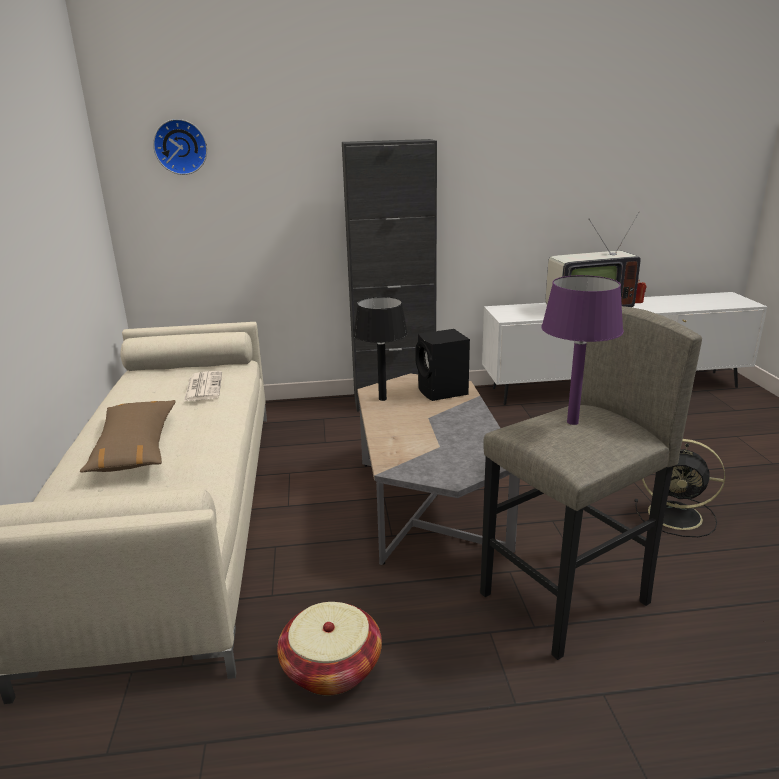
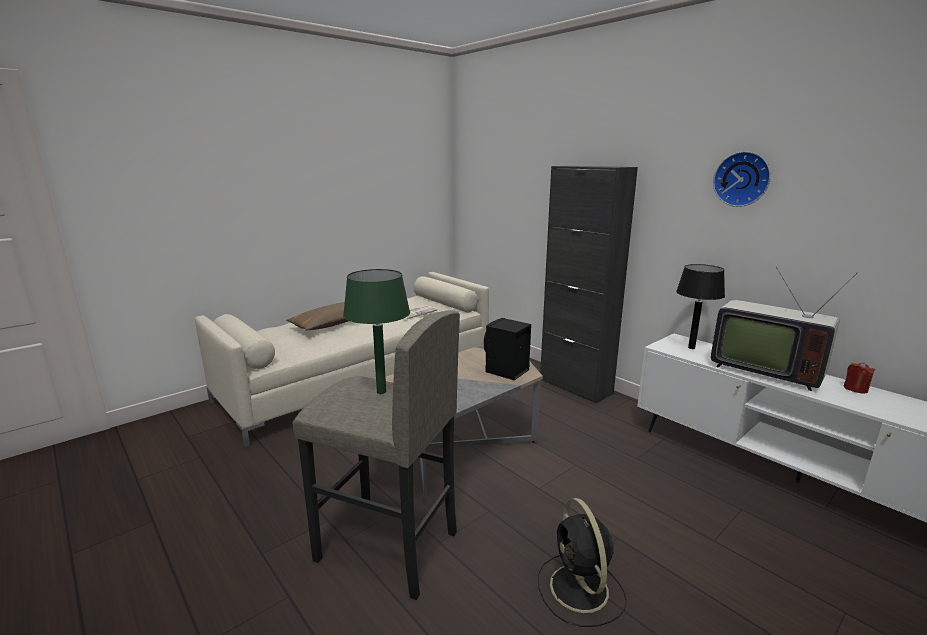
camera: 55 degrees right, 5 degrees down
(181, 147) = (488, 164): wall clock -> wall clock (742, 179)
(331, 668) = (265, 472): basket -> none
(383, 399) = (468, 357): black table lamp -> black table lamp (692, 348)
(572, 422) = (381, 391): purple table lamp -> green table lamp

